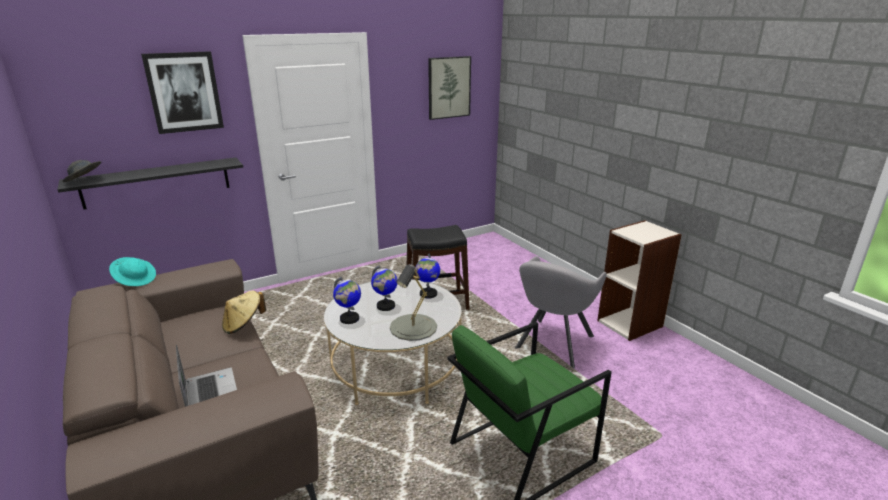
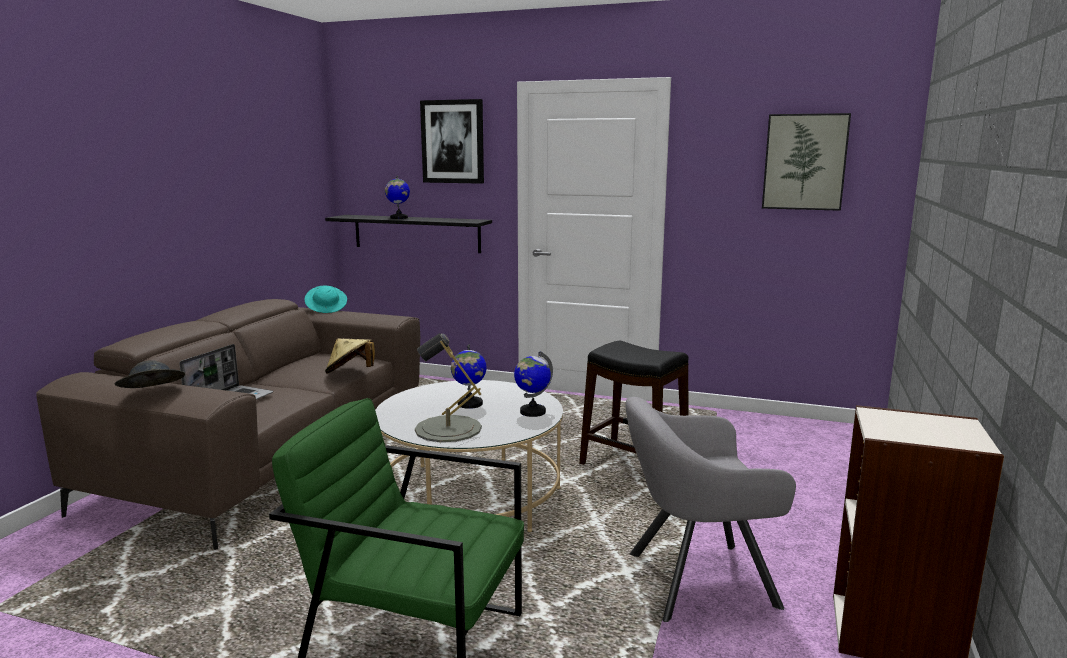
camera: 50 degrees right, 10 degrees down
(84, 181) = (351, 216): grey hat -> grey hat (152, 393)
(349, 319) = (418, 399): globe -> globe (398, 218)

